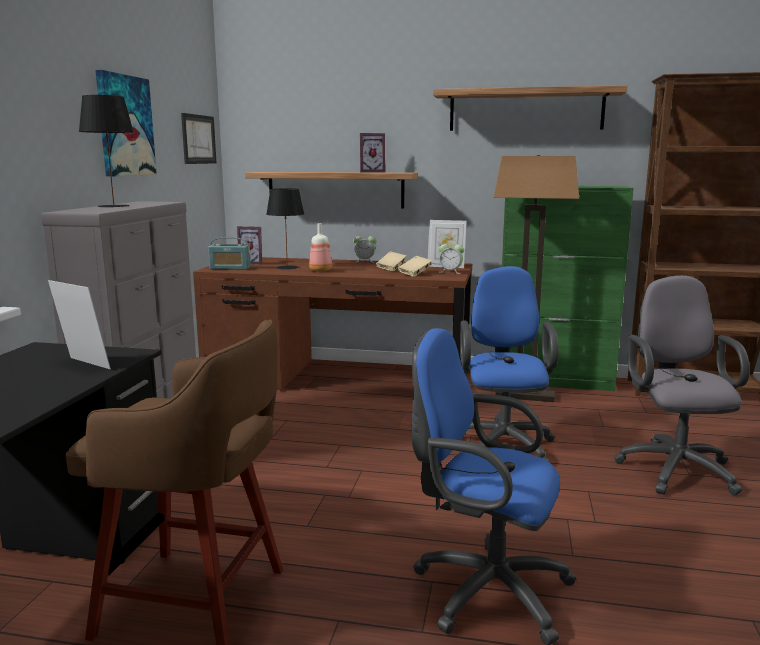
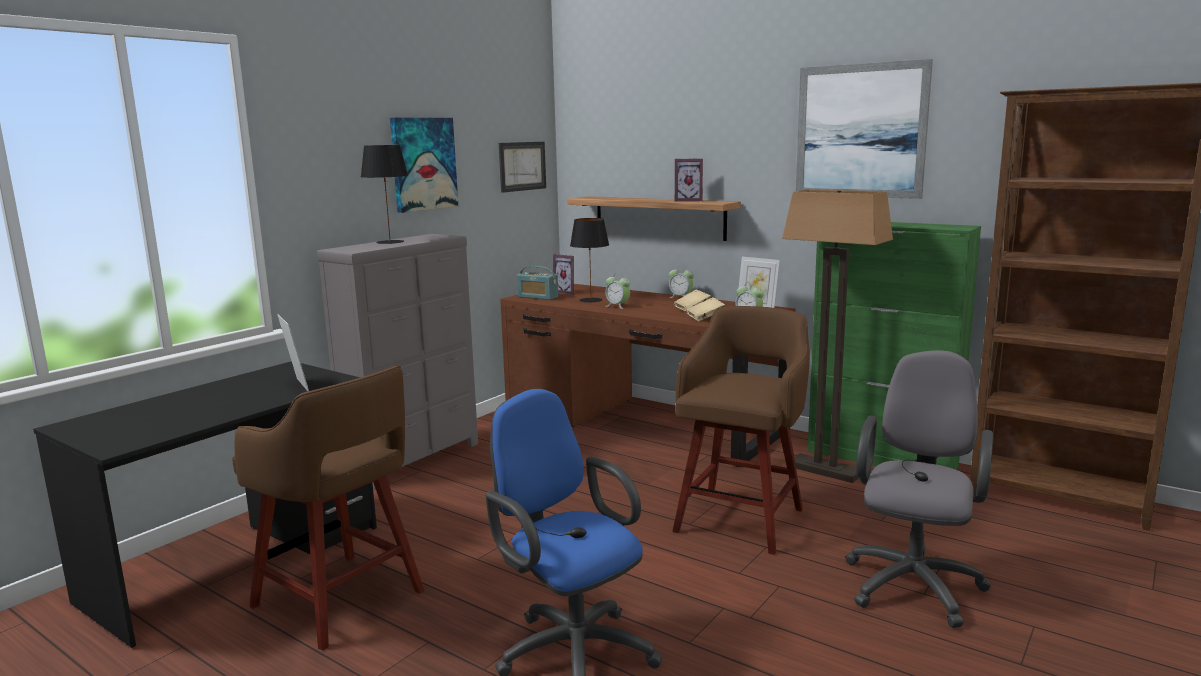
camera: 25 degrees right, 0 degrees up
(321, 270) = (617, 306): bottle -> alarm clock
(503, 443) = (741, 518): blue office chair -> brown stool
(526, 110) = (860, 131): shelf -> picture

